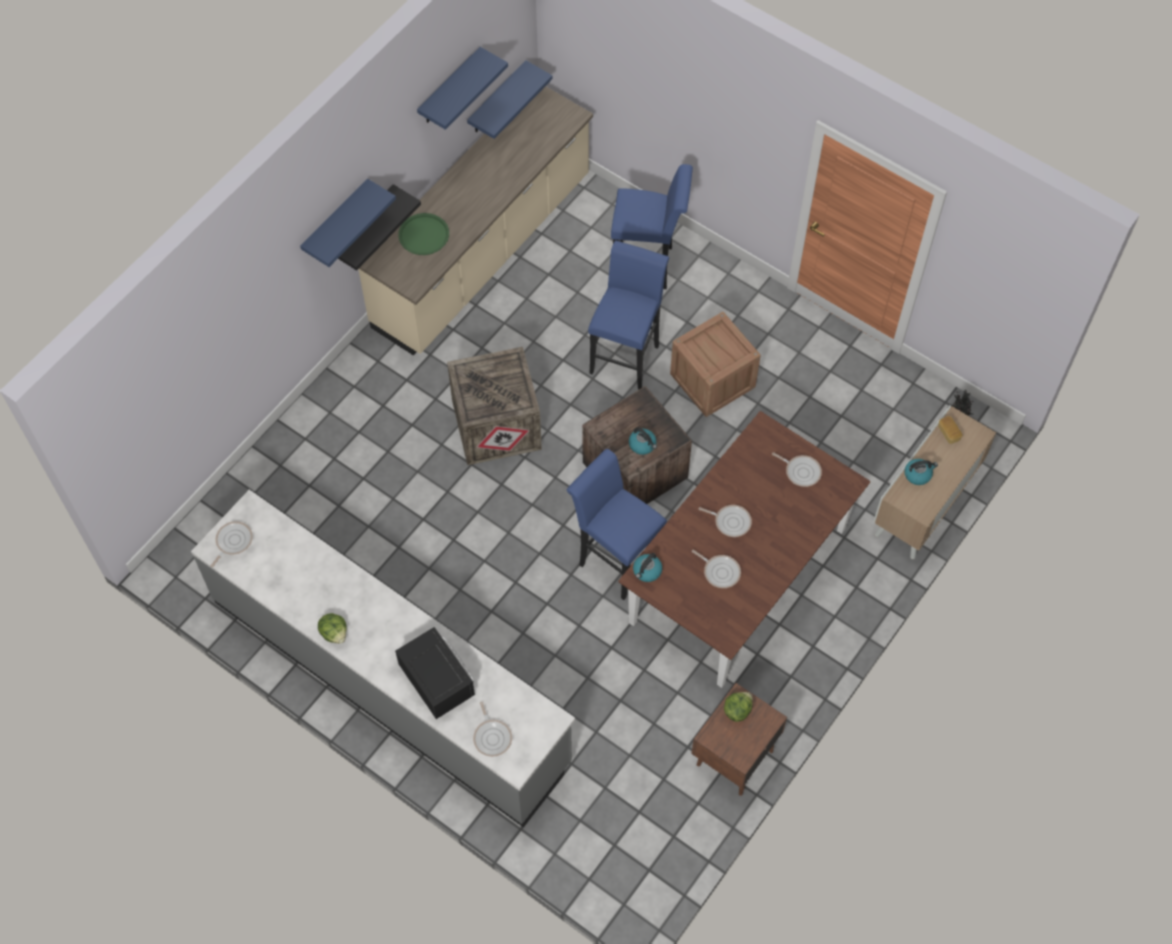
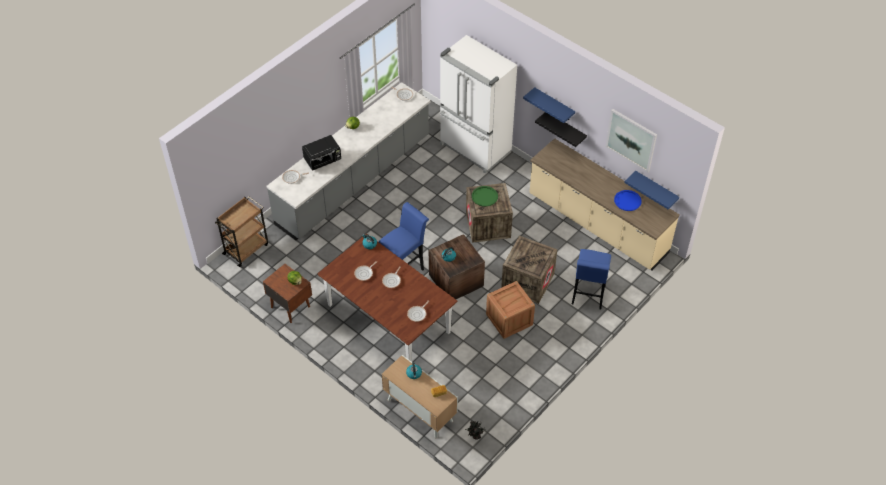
camera: 95 degrees right, 10 degrees down
(295, 460) = (474, 149): none -> white fridge
(424, 235) = (572, 163): green tray -> green tray (484, 196)
(449, 87) = (631, 140): blue shelf -> picture
(510, 152) = (627, 201): none -> blue tray
(595, 873) = (246, 248): none -> brown cart
(626, 355) = (528, 282): blue stool -> crate

